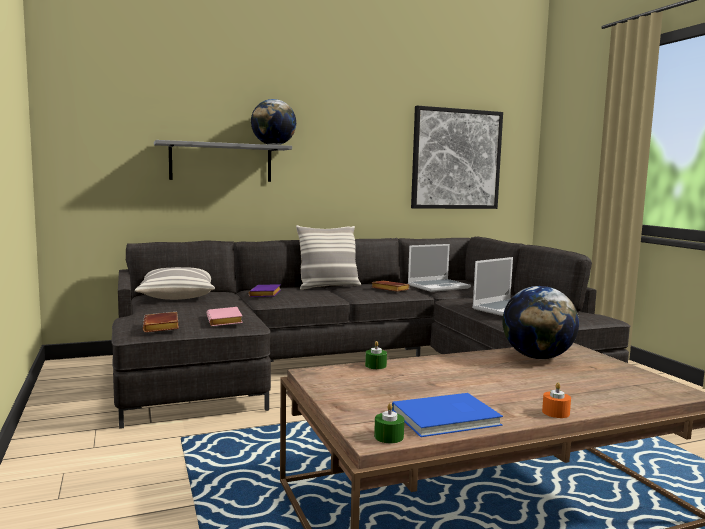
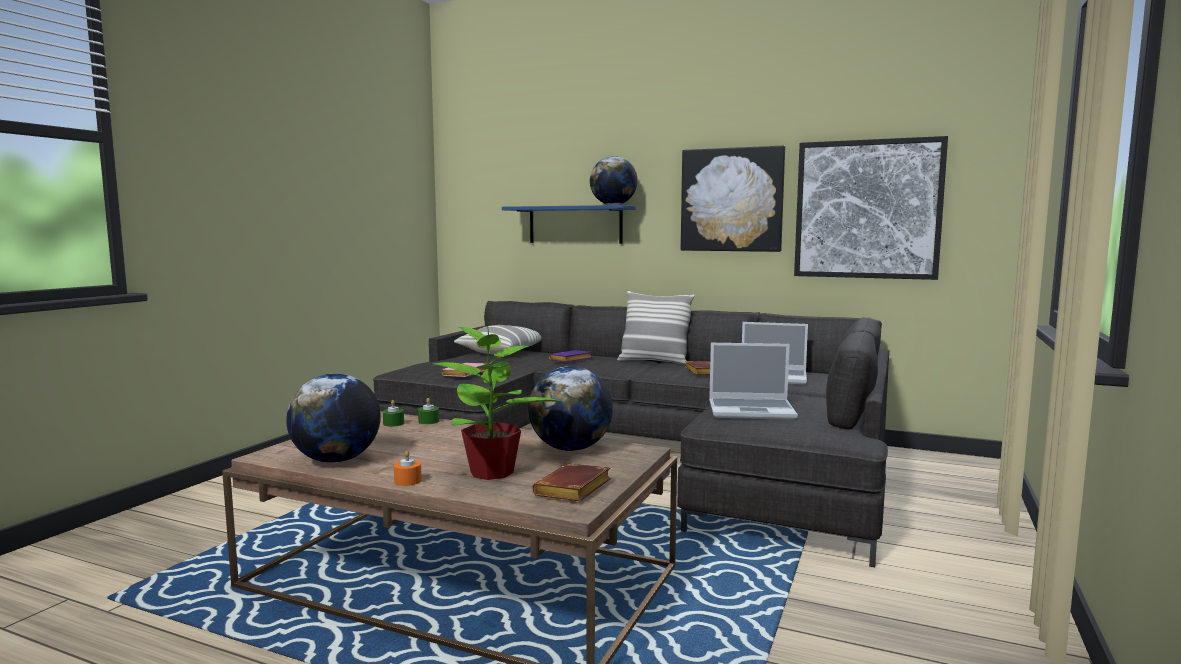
camera: 45 degrees right, 0 degrees up
(162, 327) = (416, 371): brown book -> brown book (573, 490)
(221, 162) = (575, 225): grey shelf -> blue shelf
(365, 146) = (732, 200): none -> picture
(389, 436) = (274, 457): green candle -> green candle (393, 423)
(448, 418) = (336, 460): blue book -> globe
(569, 387) = (492, 472): none -> potted plant

